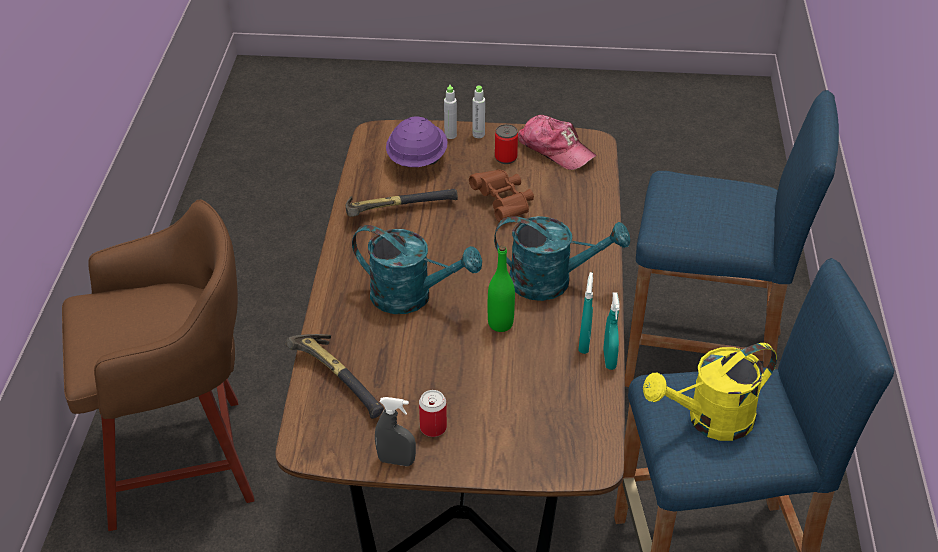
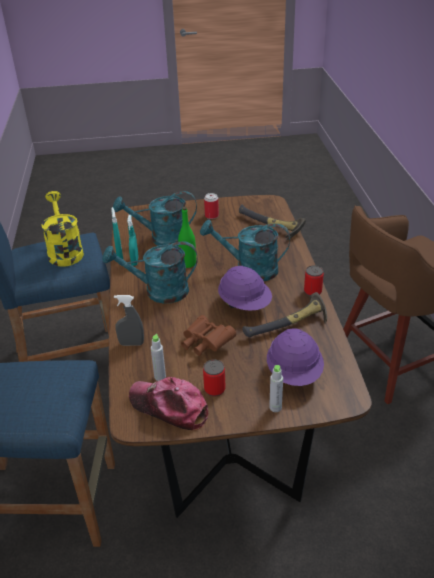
camera: 170 degrees right, 5 degrees down
(341, 248) = (312, 292): none -> can
(396, 461) = (225, 203): grey spray bottle -> grey spray bottle (131, 343)
(439, 244) = (245, 304): none -> purple hard hat
(478, 134) = (248, 413): grey bottle -> grey bottle (160, 377)
(534, 385) = (162, 238): none -> turquoise watering can
(710, 421) = (64, 251): yellow watering can -> yellow watering can turned 75 degrees counterclockwise

